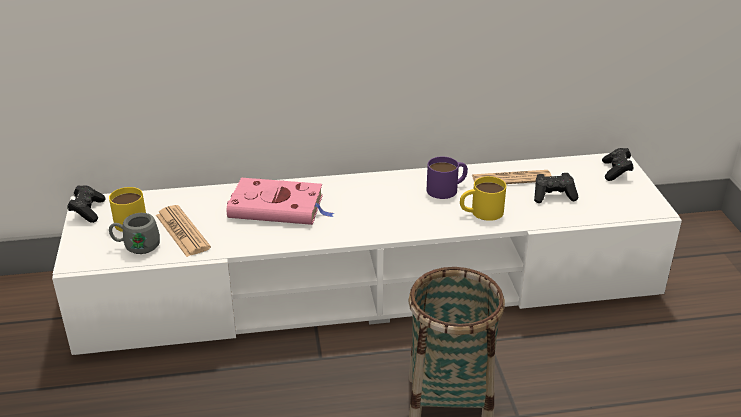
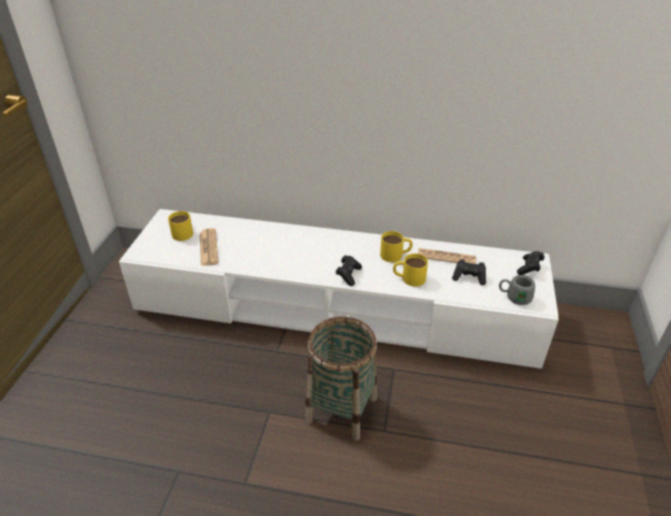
camera: 20 degrees right, 5 degrees up
(88, 211) = (163, 221): black game controller -> black game controller (348, 275)
(136, 246) = (176, 251): grey mug -> grey mug (514, 297)
(279, 207) = (276, 244): pink book -> none
(447, 189) = (396, 255): purple mug -> yellow mug

